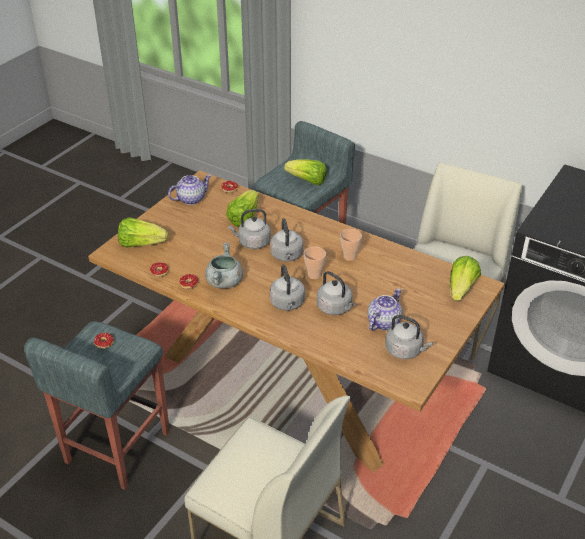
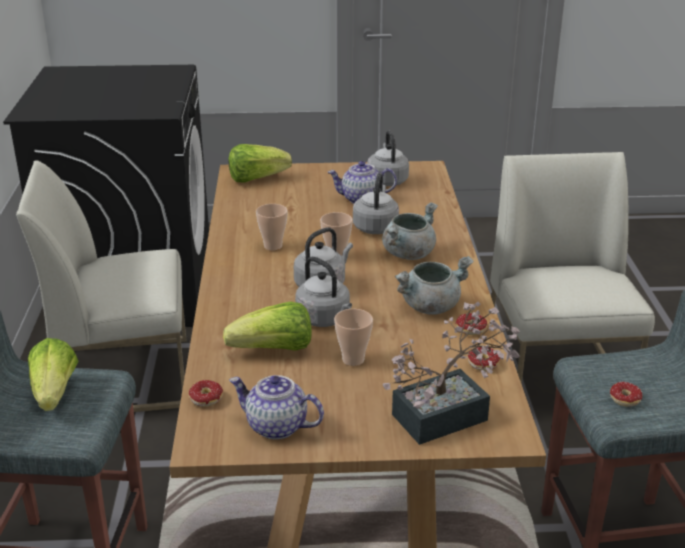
camera: 125 degrees left, 10 degrees down
(141, 244) = (449, 414): lettuce -> potted plant
(210, 236) = (353, 360): none -> cup
(287, 304) = (408, 253): grey kettle -> grey cooking pot

